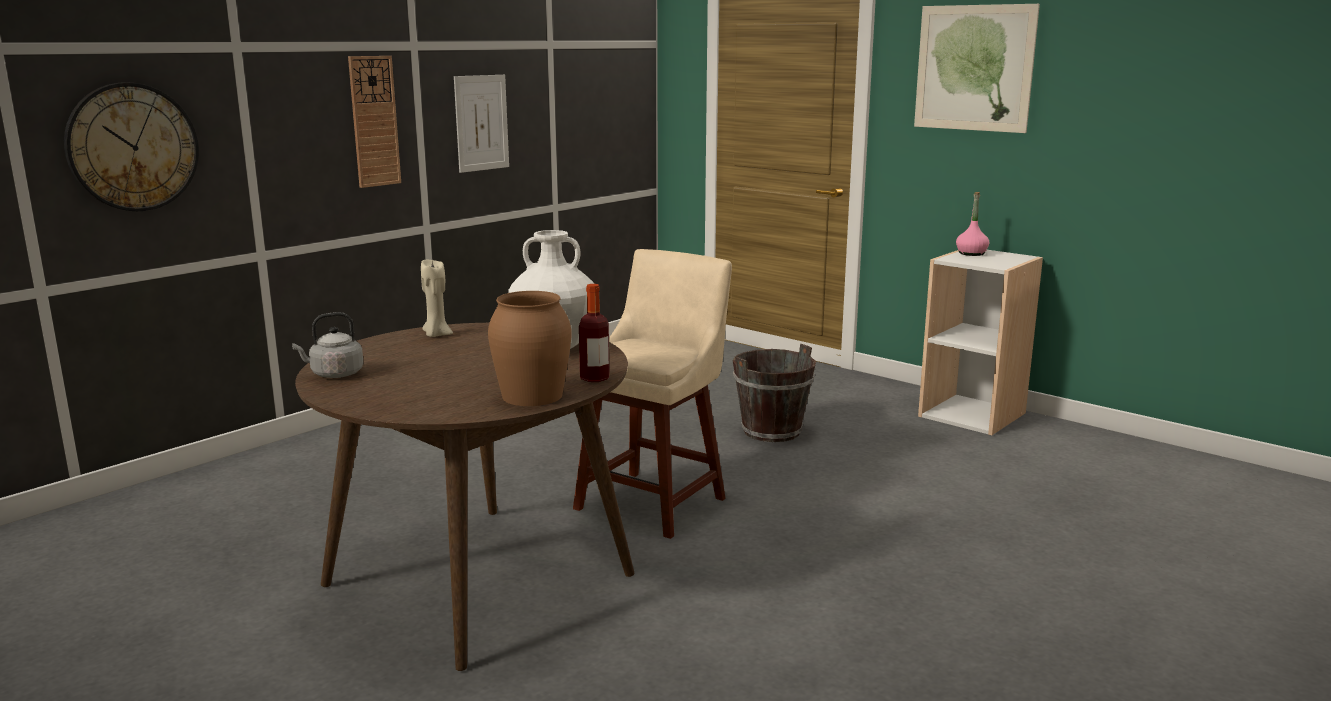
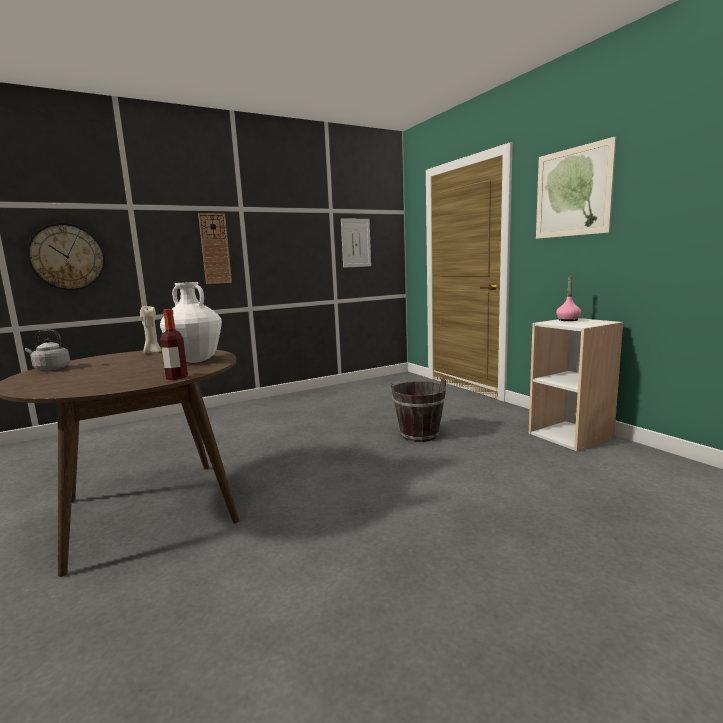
camera: 20 degrees right, 5 degrees down
(481, 123) = (284, 252): picture -> picture (356, 243)
(531, 396) = (115, 385): brown vase -> none
(655, 500) = (304, 472): beige chair -> none

